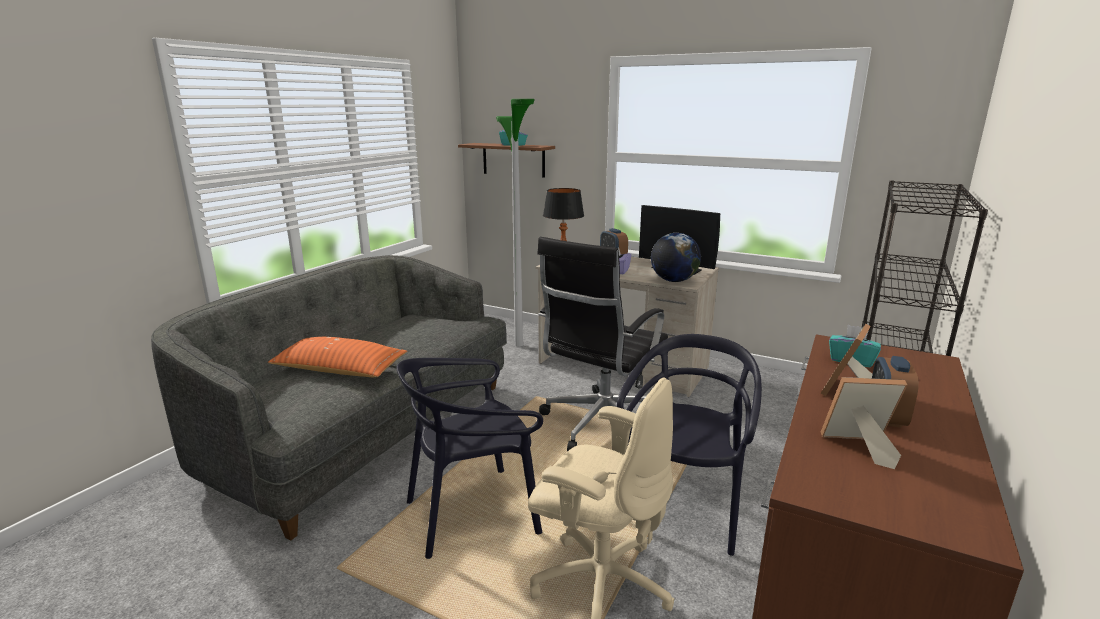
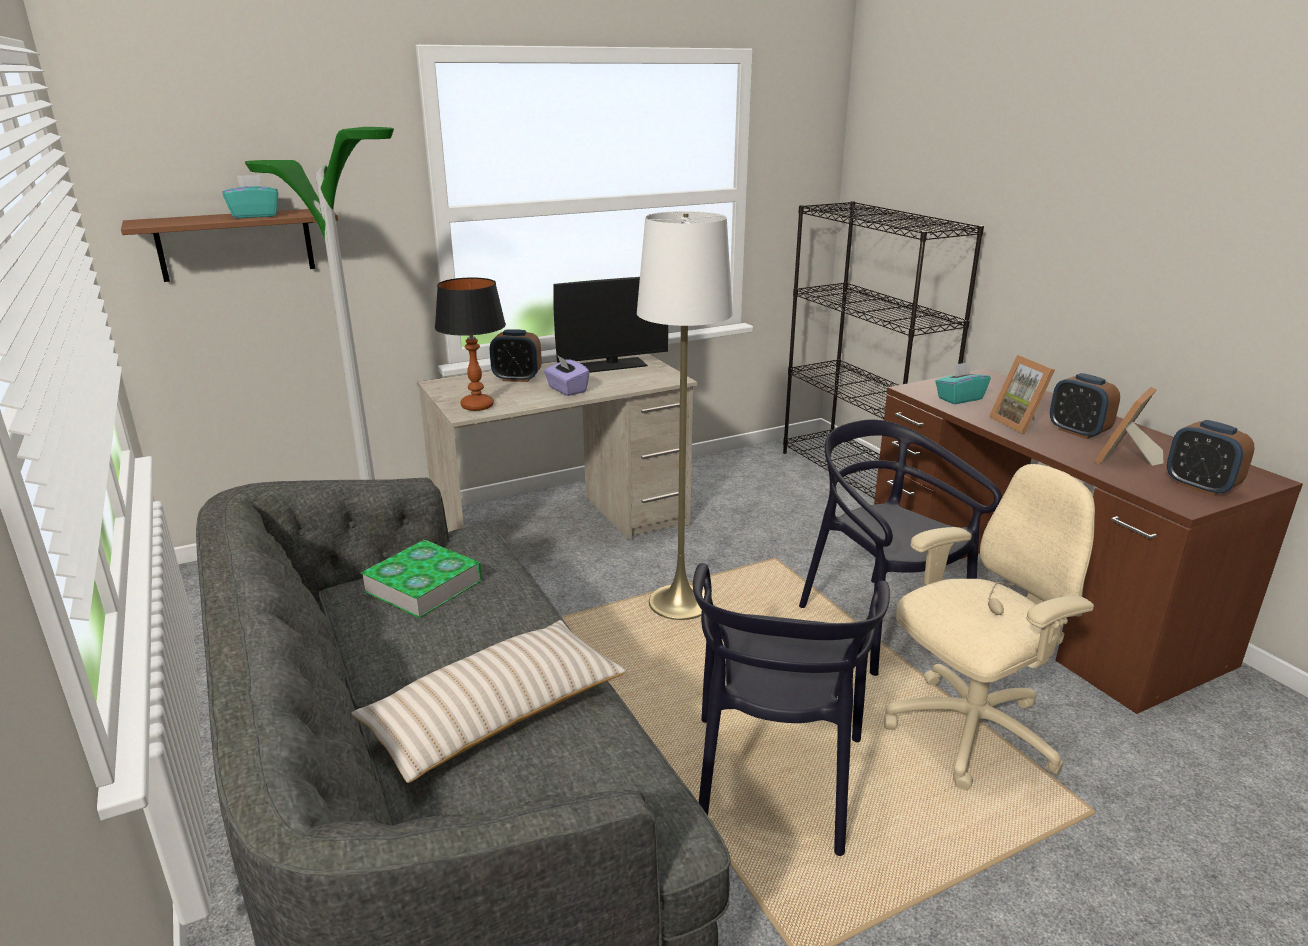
camera: 55 degrees left, 5 degrees up
(340, 370) = (496, 715): orange pillow -> beige pillow
(422, 324) = (423, 585): none -> book
(601, 425) = (680, 603): black office chair -> white floor lamp
(673, 281) = (651, 380): globe -> none
(867, 496) = (1200, 487): none -> alarm clock

